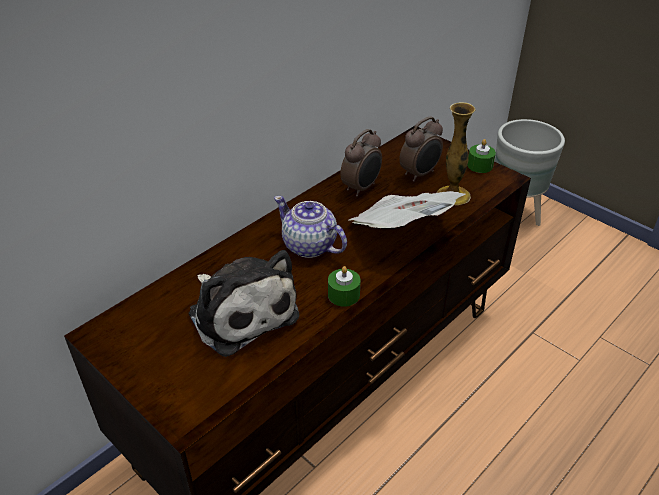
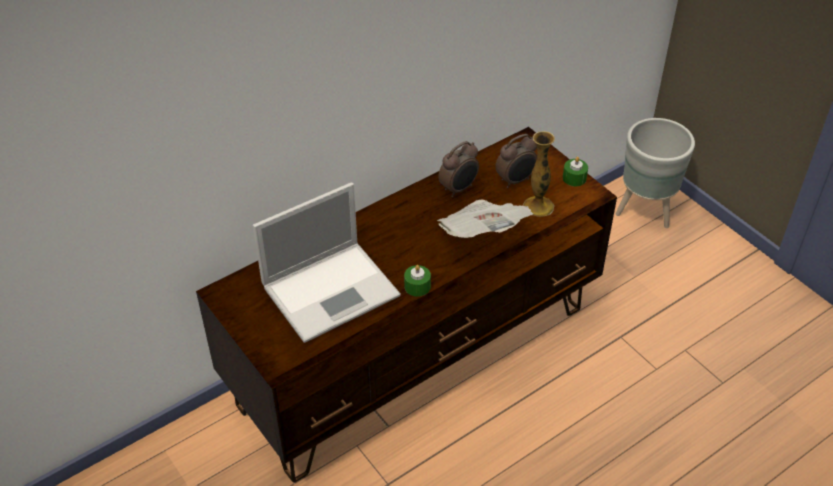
camera: 10 degrees right, 5 degrees up
(241, 311) = (333, 290): plush toy -> laptop
(309, 246) = (400, 240): teapot -> none

